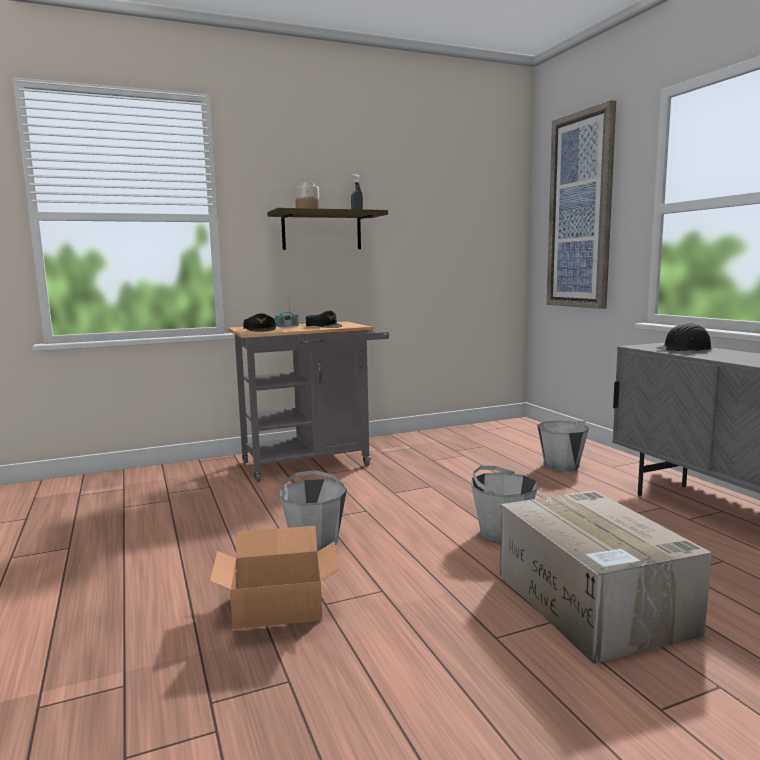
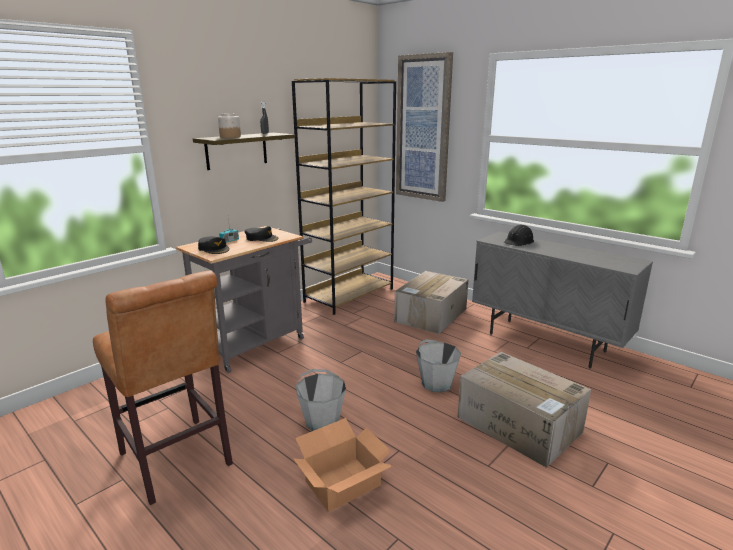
camera: 25 degrees left, 10 degrees up
(130, 546) = (178, 462): none -> brown stool
(466, 434) = (349, 295): none -> brown bookcase
(561, 465) = (430, 315): grey bucket -> cardboard box

